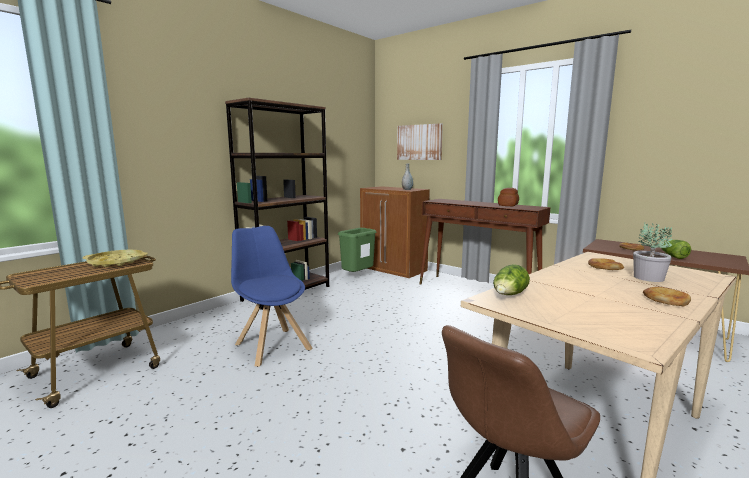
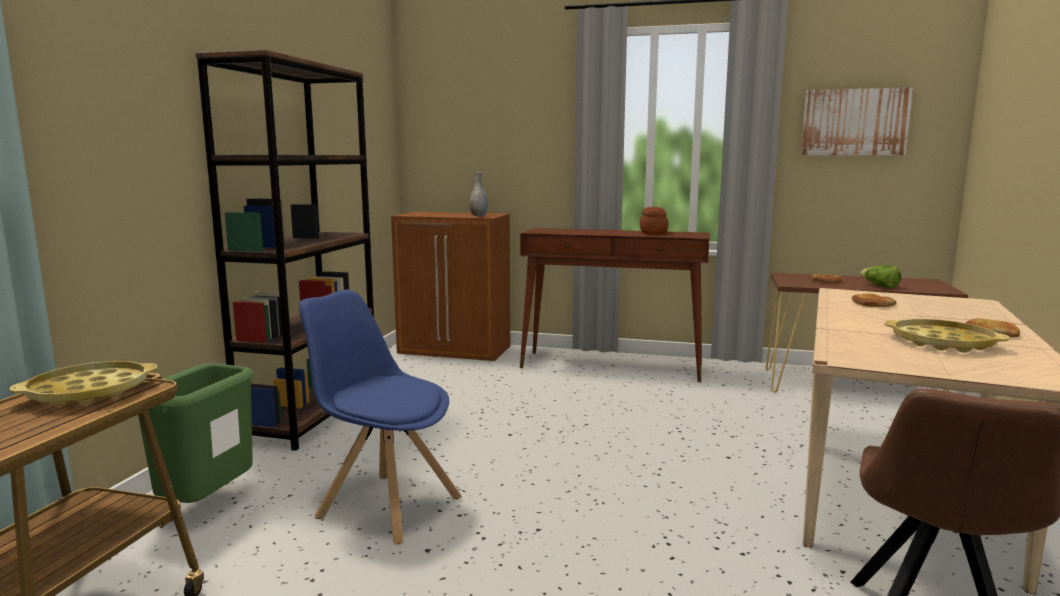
camera: 25 degrees left, 0 degrees up
(357, 276) = (409, 369): green trash can -> green trash can (207, 506)
(419, 142) = (486, 137): picture -> picture (854, 122)
(509, 295) = (850, 350): lettuce -> none
(599, 301) = (942, 342): none -> yellow tray
(648, 278) = (934, 311): potted plant -> none

